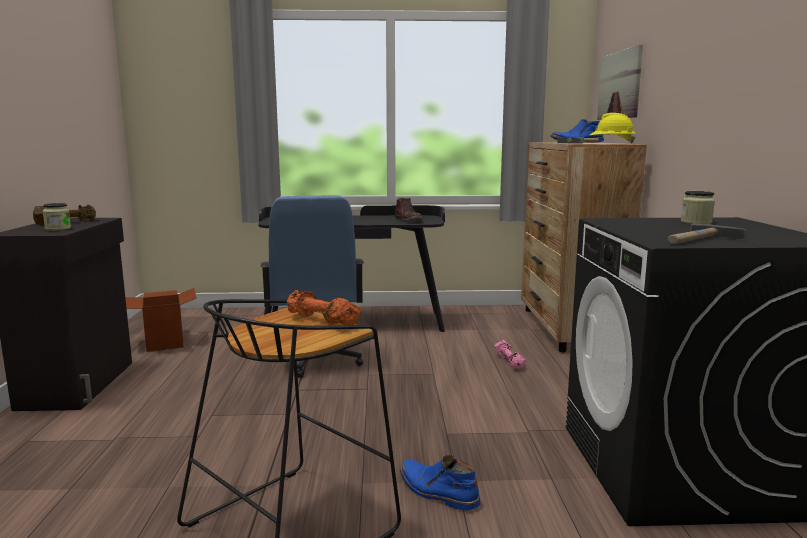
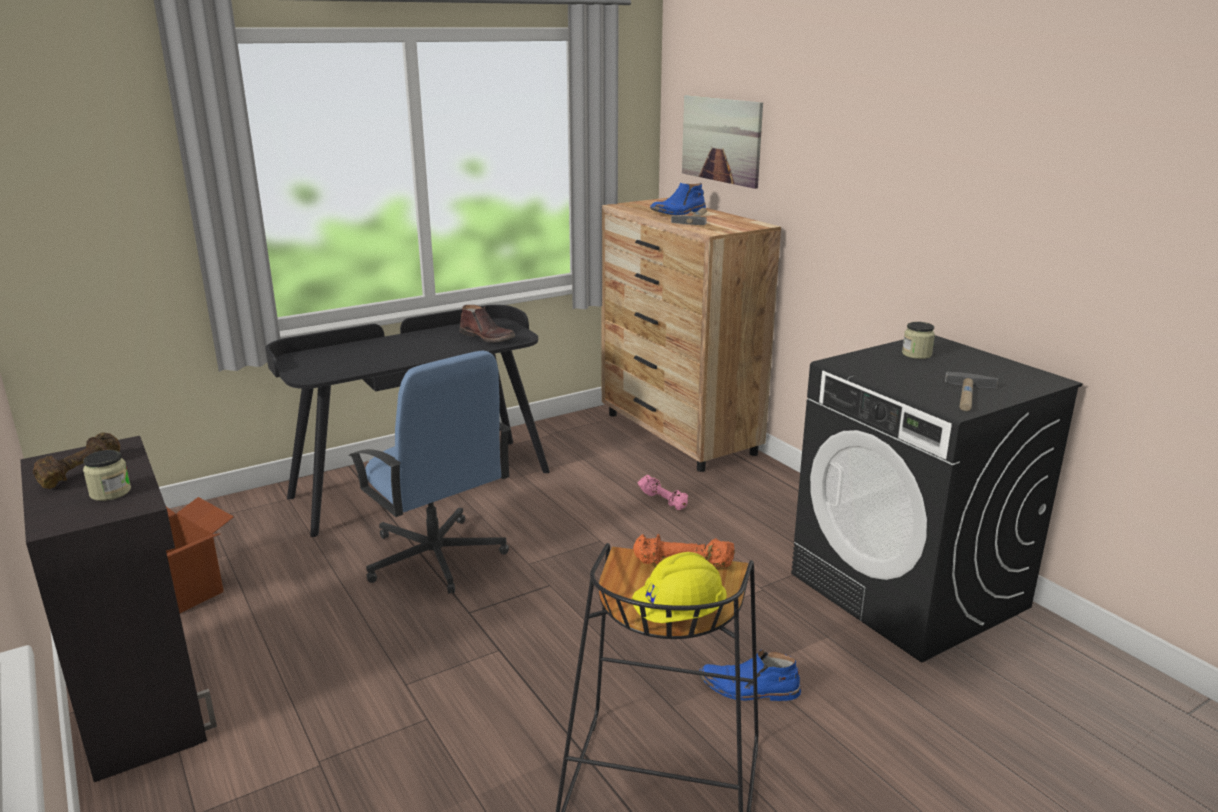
camera: 30 degrees left, 10 degrees up
(611, 143) = (739, 224): yellow hard hat -> yellow hard hat (679, 615)

